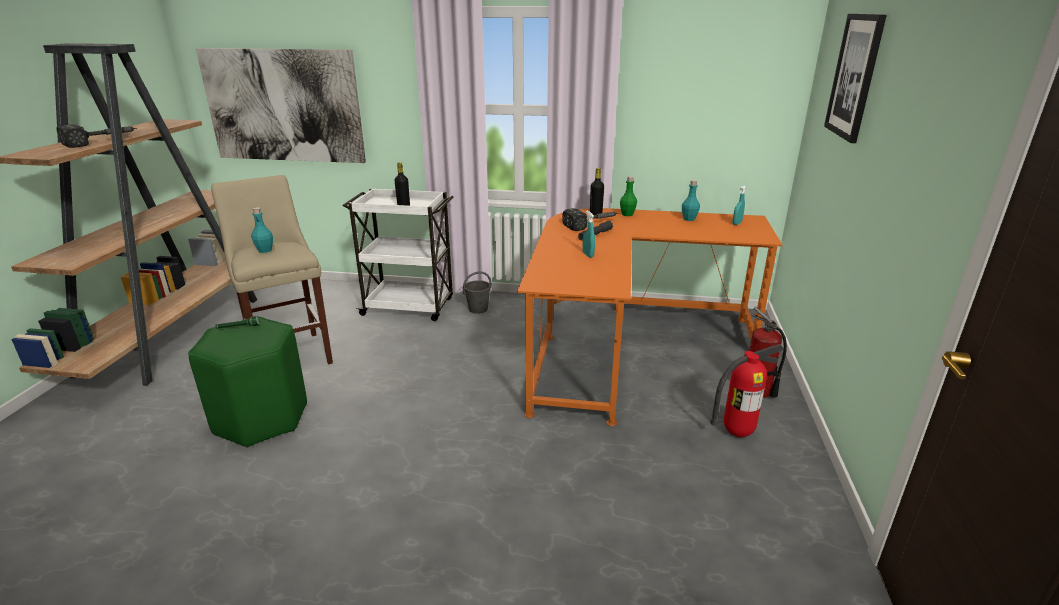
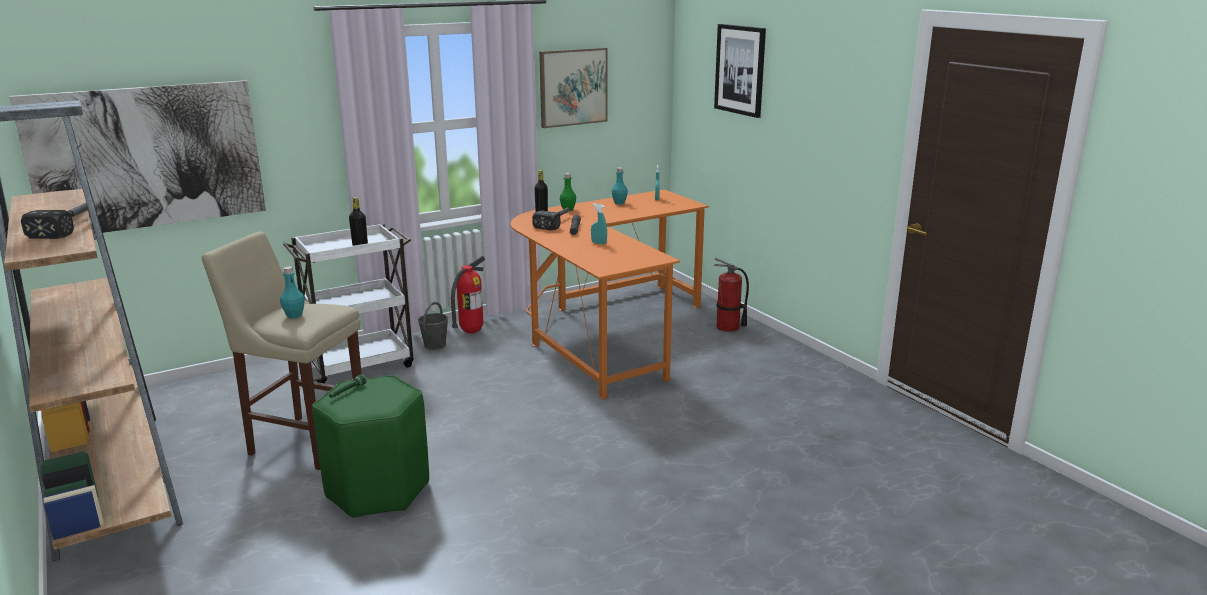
camera: 40 degrees left, 5 degrees down
(670, 85) = (573, 87): none -> picture
(737, 432) = (747, 354): fire extinguisher -> fire extinguisher (471, 332)

